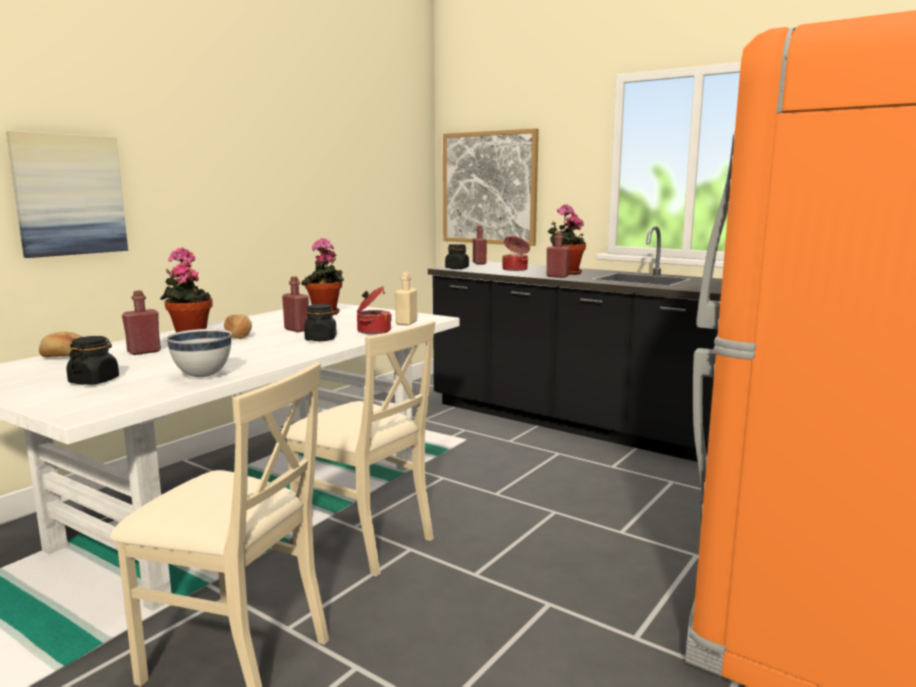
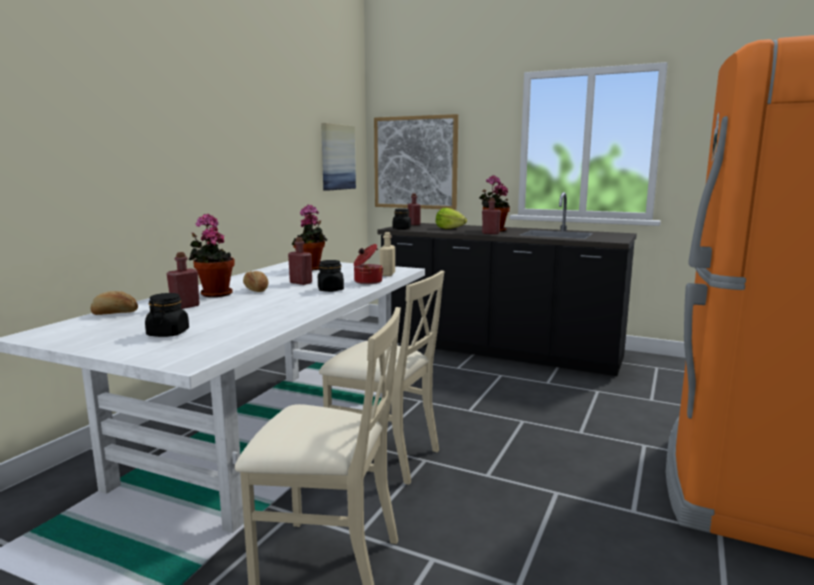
camera: 10 degrees left, 0 degrees up
(69, 195) = (95, 167): picture -> picture (337, 157)
(202, 376) = (262, 324): white bowl -> none
(515, 269) = (449, 228): cooking pot -> lettuce

